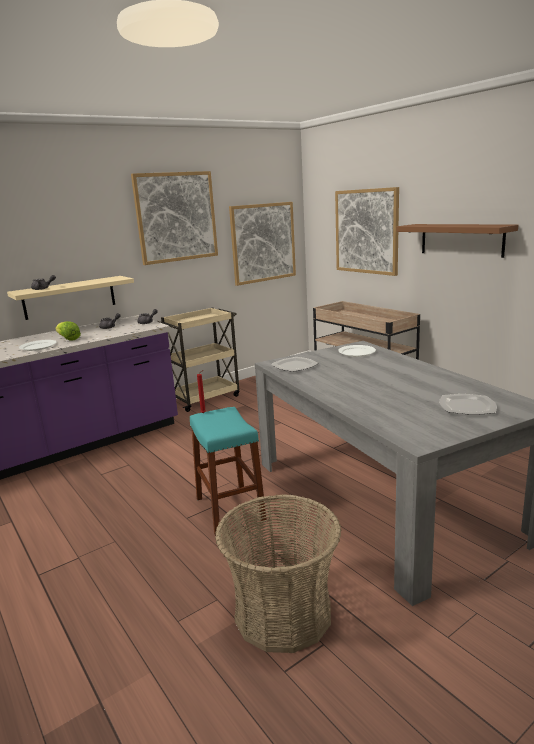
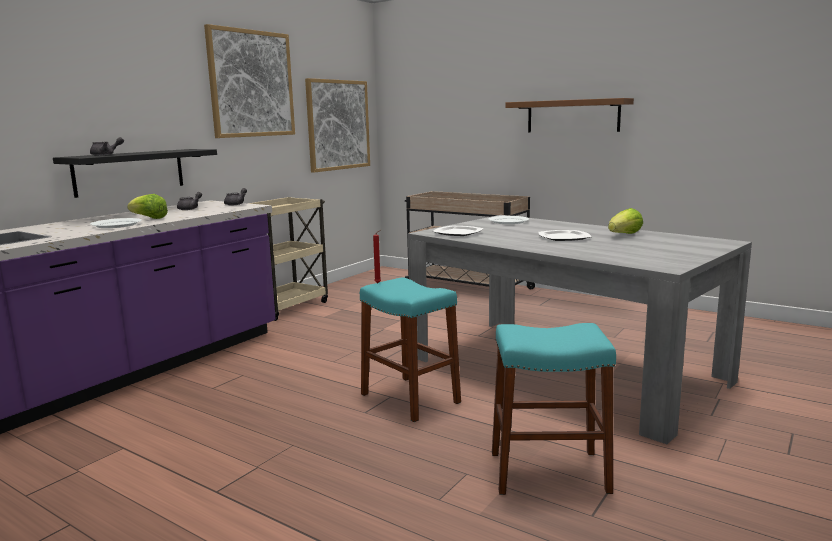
camera: 20 degrees left, 5 degrees down
(69, 297) = (130, 172): beige shelf -> black shelf
(283, 613) = (548, 472): basket -> turquoise stool
(366, 231) = (459, 113): picture -> none
(439, 384) = (624, 235): none -> lettuce
(468, 407) = (673, 245): plate -> plate (564, 237)

